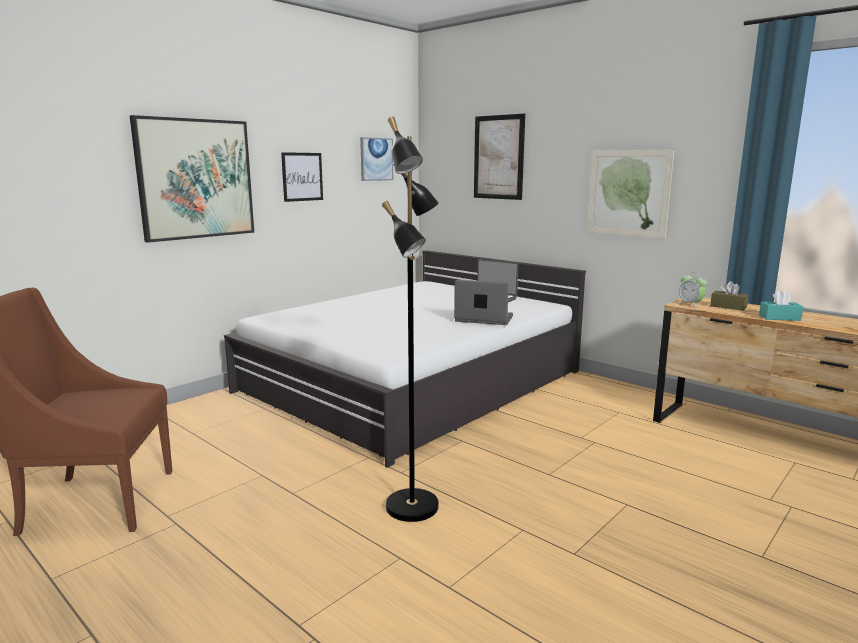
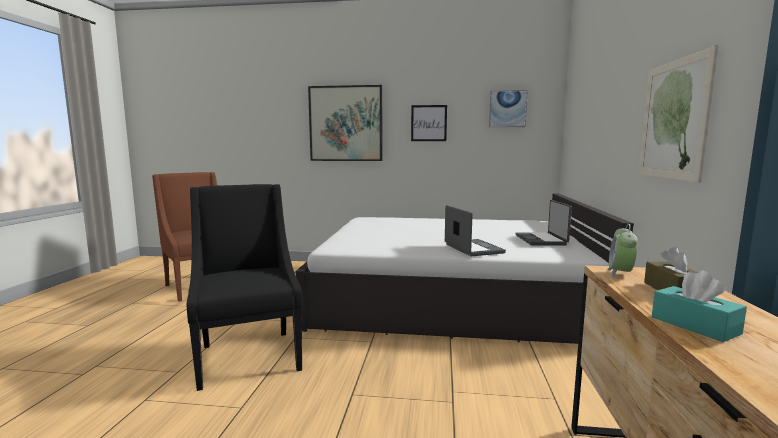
camera: 55 degrees right, 5 degrees down
(414, 507) = (248, 356): black floor lamp -> black armchair
(498, 157) = (597, 96): picture -> none

